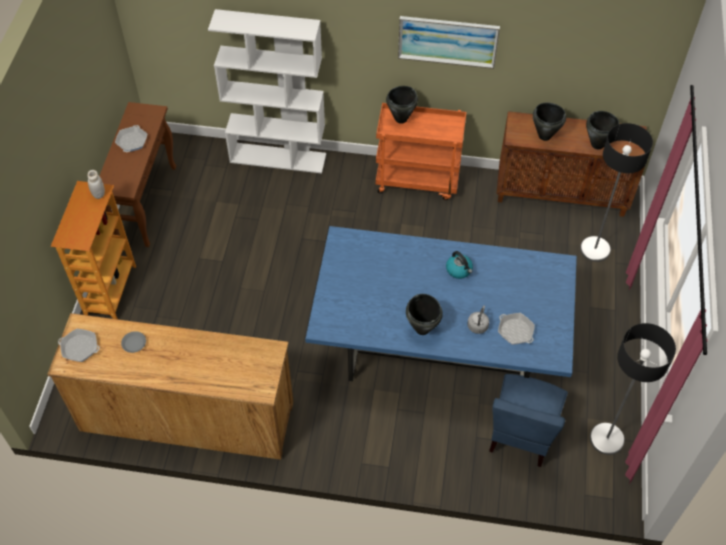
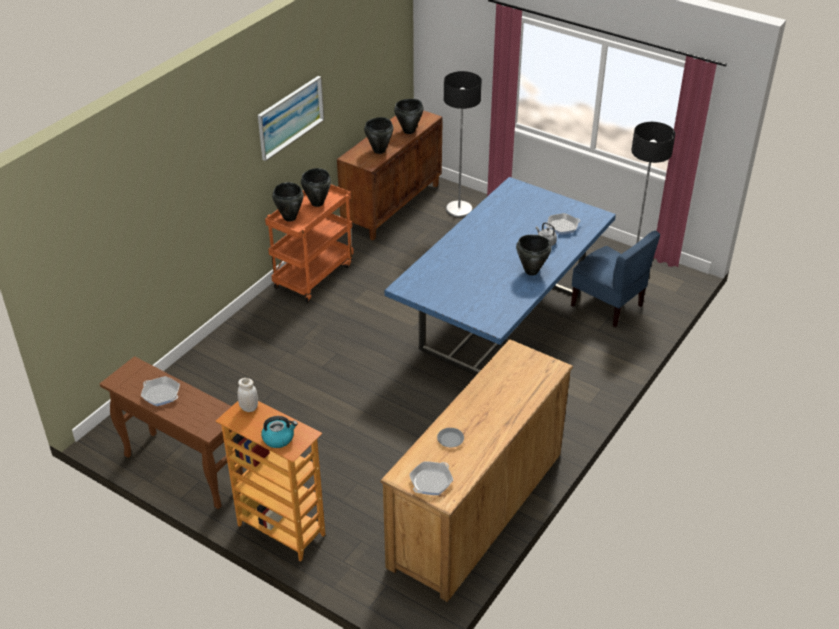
camera: 65 degrees left, 15 degrees down
(278, 158) = (208, 353): white bookcase -> none
(435, 128) = (317, 203): none -> black cooking pot
(459, 270) = (484, 234): kettle -> kettle (279, 438)

